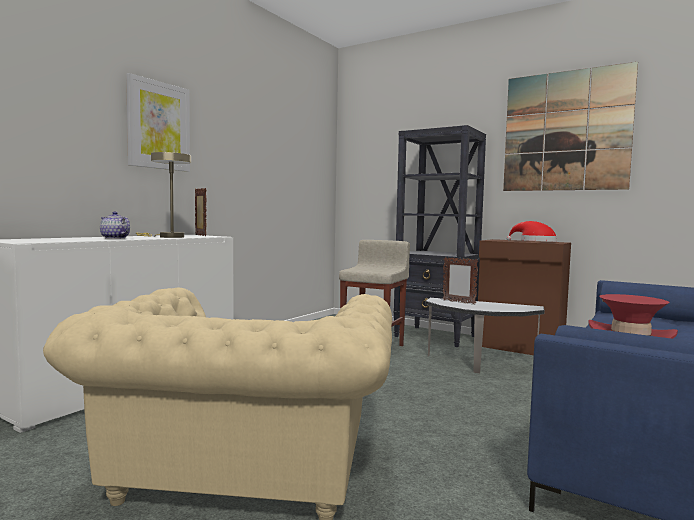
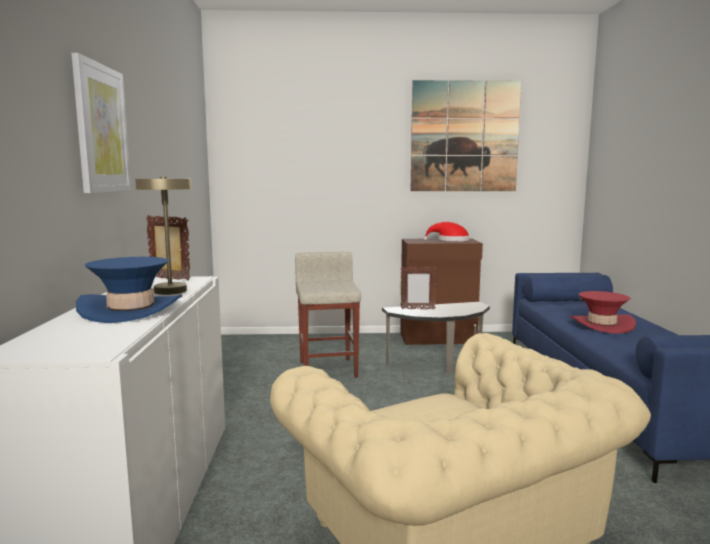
camera: 35 degrees left, 5 degrees up
(115, 238) = (131, 310): teapot -> blue hat
(436, 336) = (359, 342): black bookcase -> none

